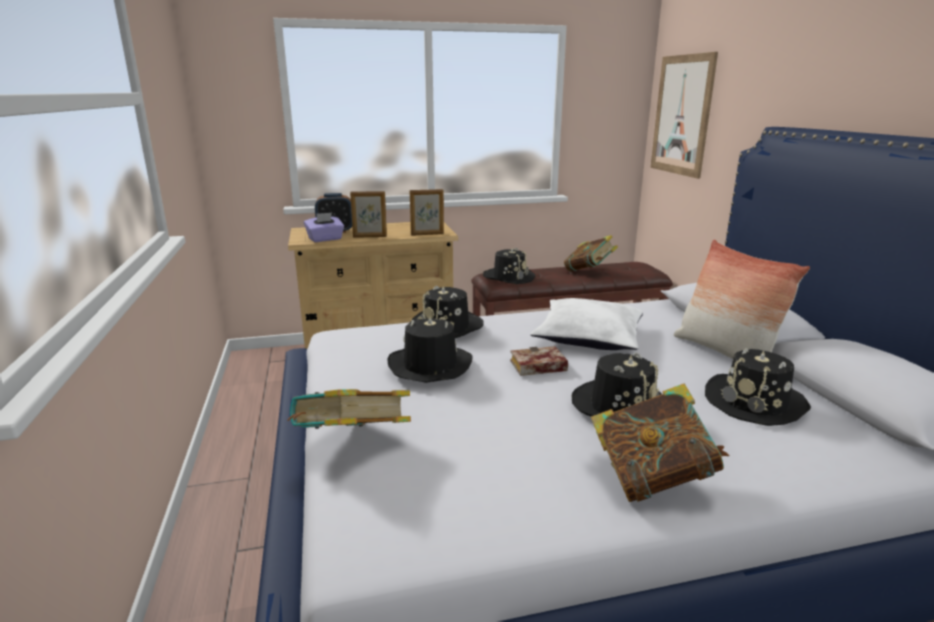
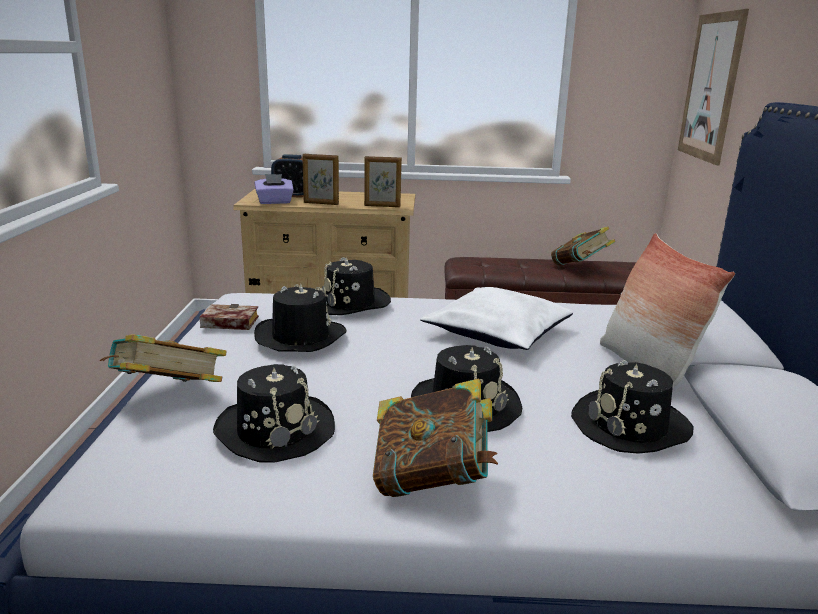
camera: 15 degrees right, 0 degrees up
(509, 277) = (481, 264): black hat -> black hat (274, 430)
(536, 367) = (410, 354): book -> book (227, 323)

